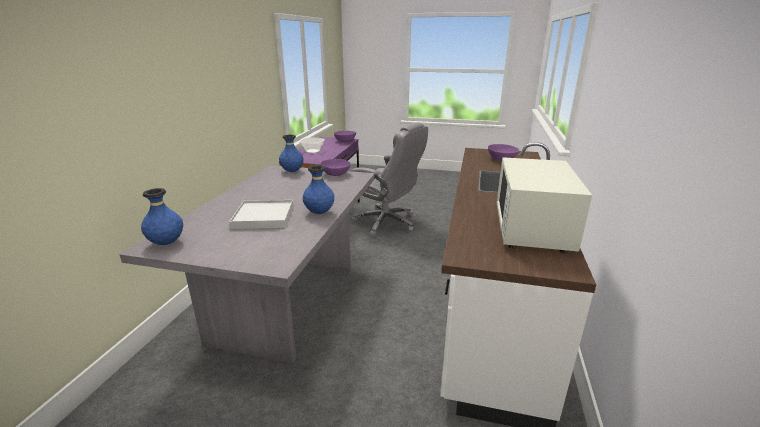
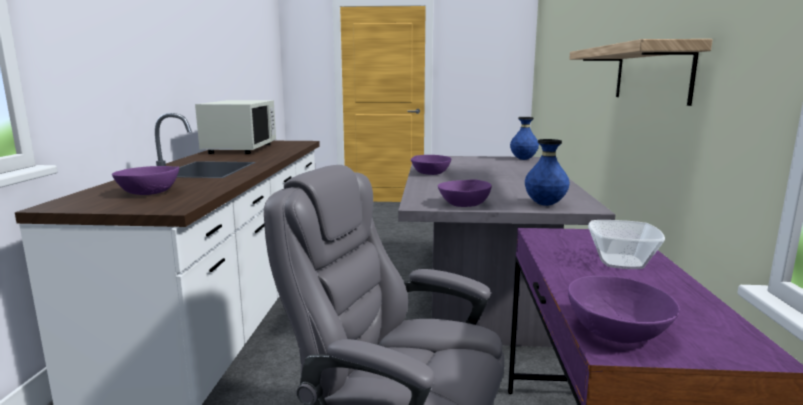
camera: 170 degrees right, 10 degrees down
(220, 99) = (651, 73): none -> shelf
(263, 217) = (480, 170): white tray -> none
(319, 213) = (431, 173): blue vase -> purple bowl

